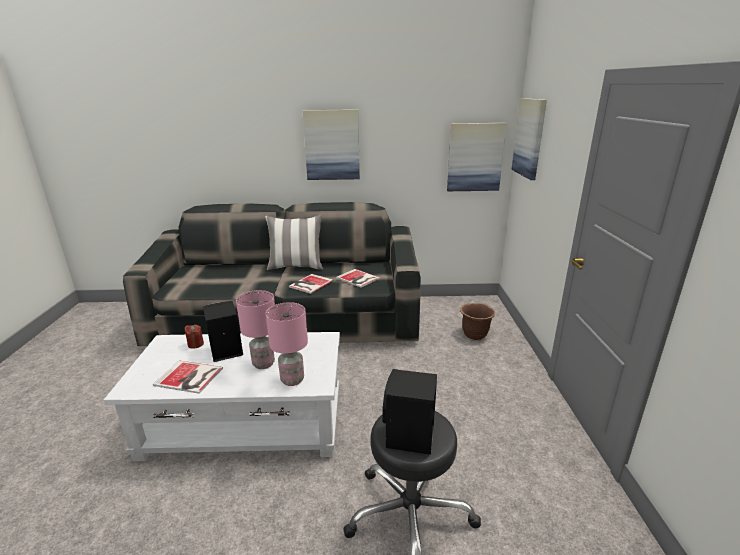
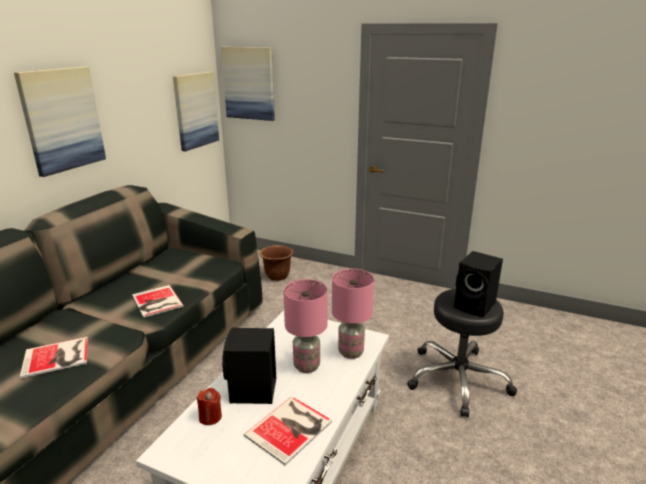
camera: 65 degrees left, 0 degrees up
(296, 267) = (88, 302): pillow -> none
(358, 278) = (186, 272): book -> book (58, 357)

